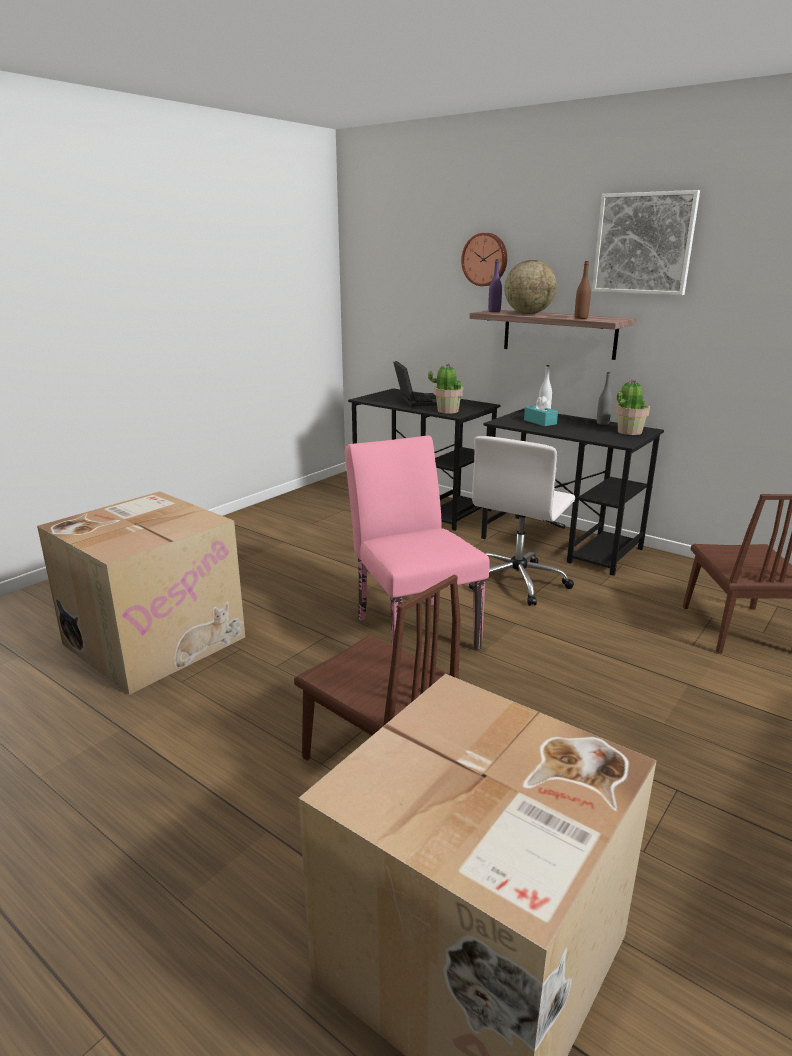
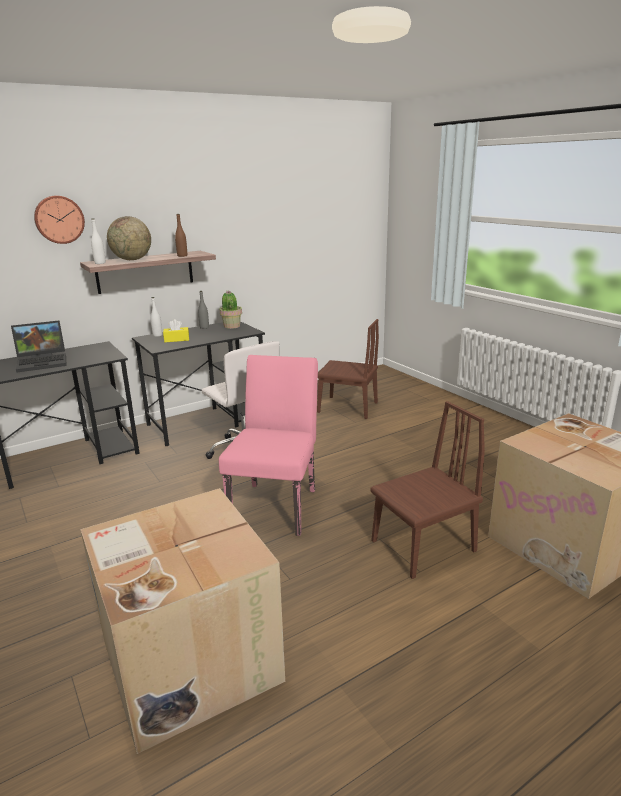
camera: 70 degrees left, 0 degrees up
(412, 628) = (277, 503): pink chair -> pink chair turned 105 degrees clockwise
(416, 401) = (44, 362): laptop -> laptop turned 150 degrees clockwise
(447, 411) = (98, 357): potted plant -> none
(494, 311) = (100, 263): purple bottle -> white bottle
(540, 422) = (176, 339): turquoise tissue box -> yellow tissue box
(644, 244) = (194, 198): picture -> none

